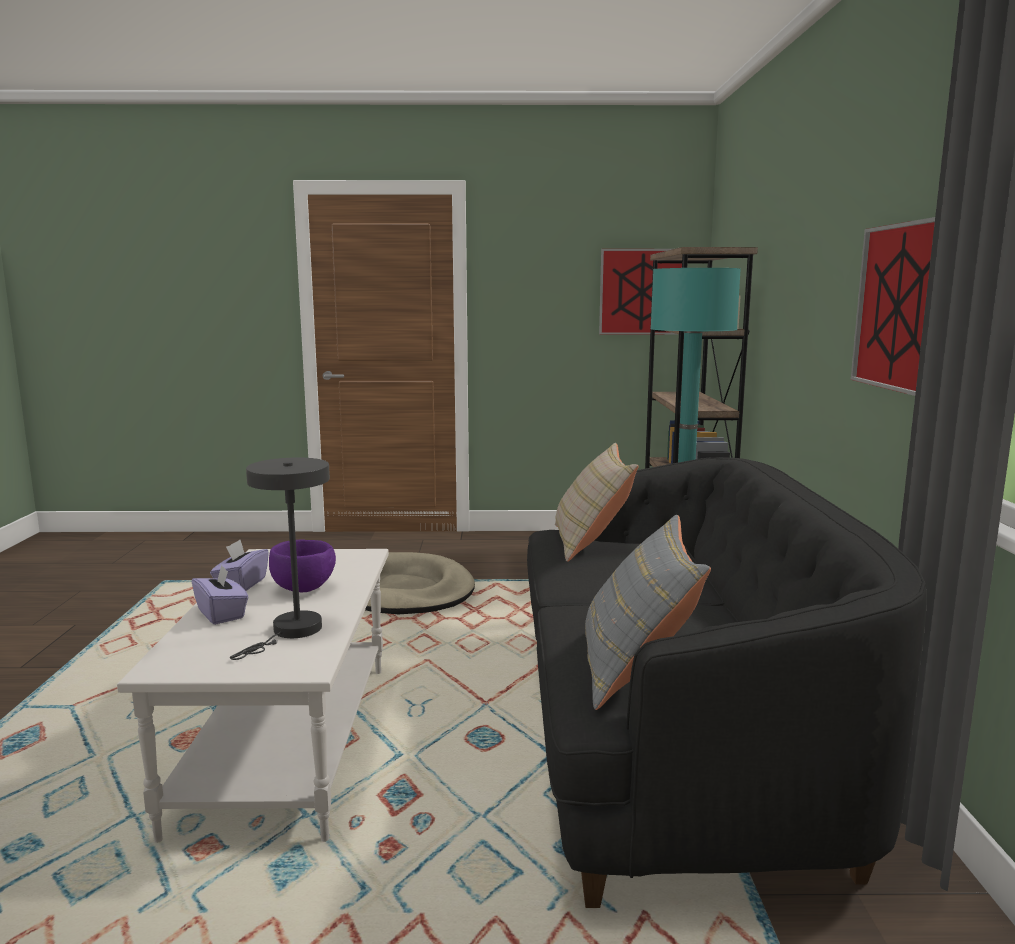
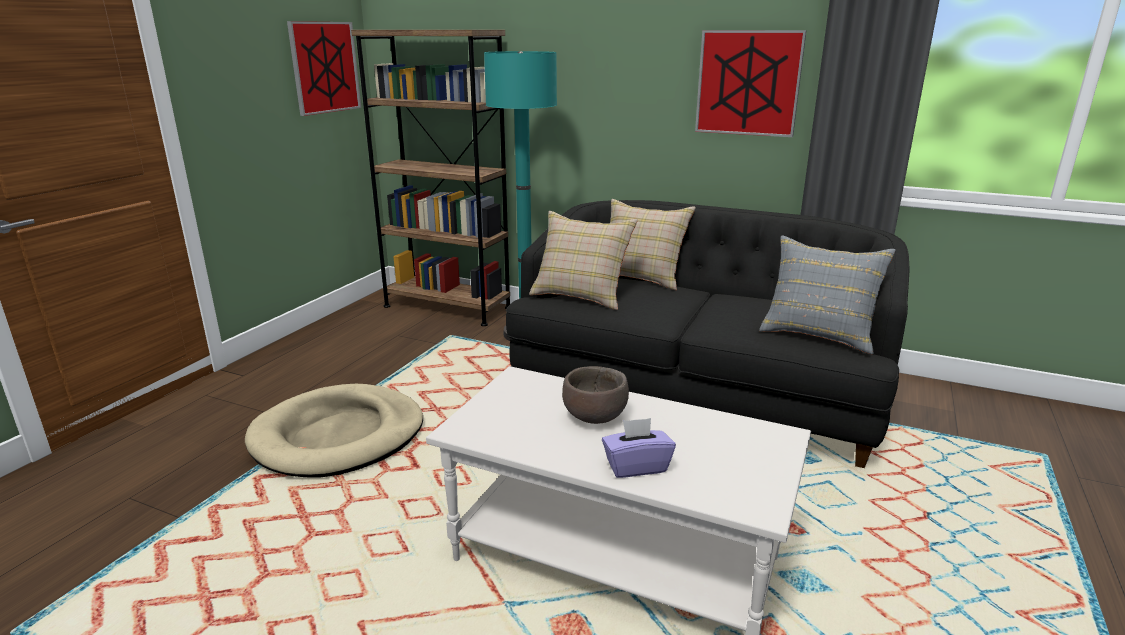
camera: 65 degrees left, 10 degrees up
(241, 584) = (554, 449): purple tissue box -> none
(292, 632) = (703, 434): grey table lamp -> none
(303, 589) = (595, 418): purple bowl -> brown bowl
(699, 559) = (641, 277): none -> beige pillow

